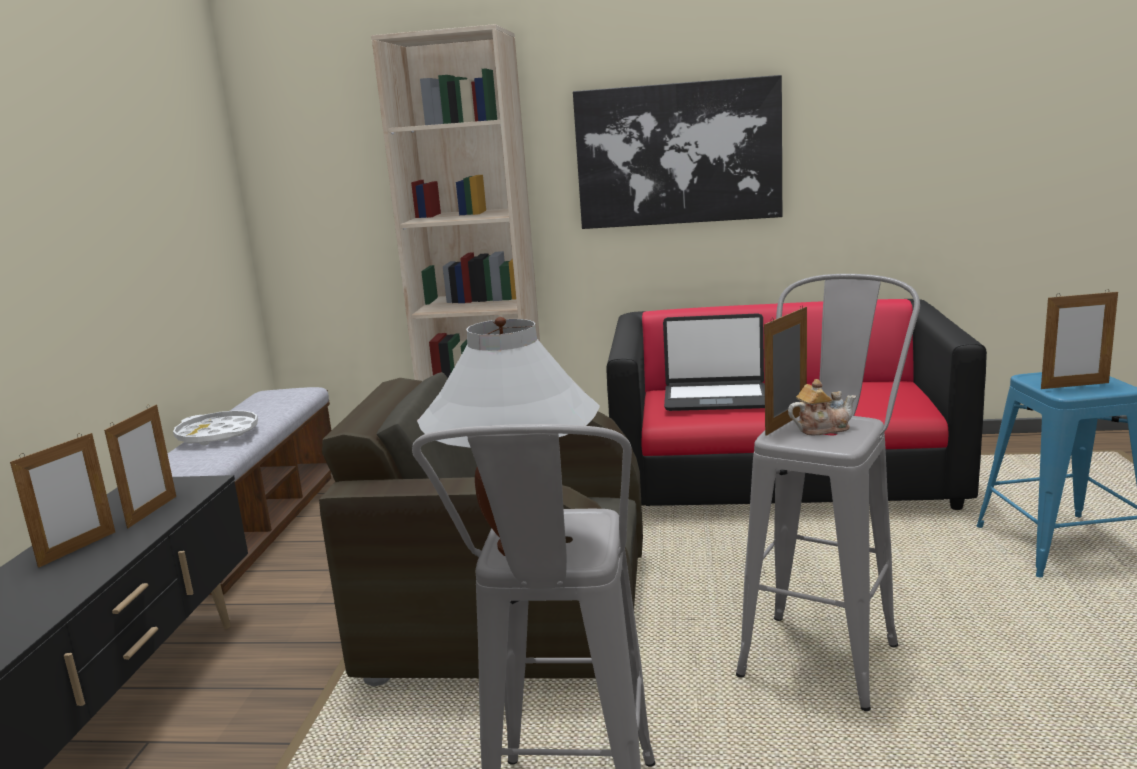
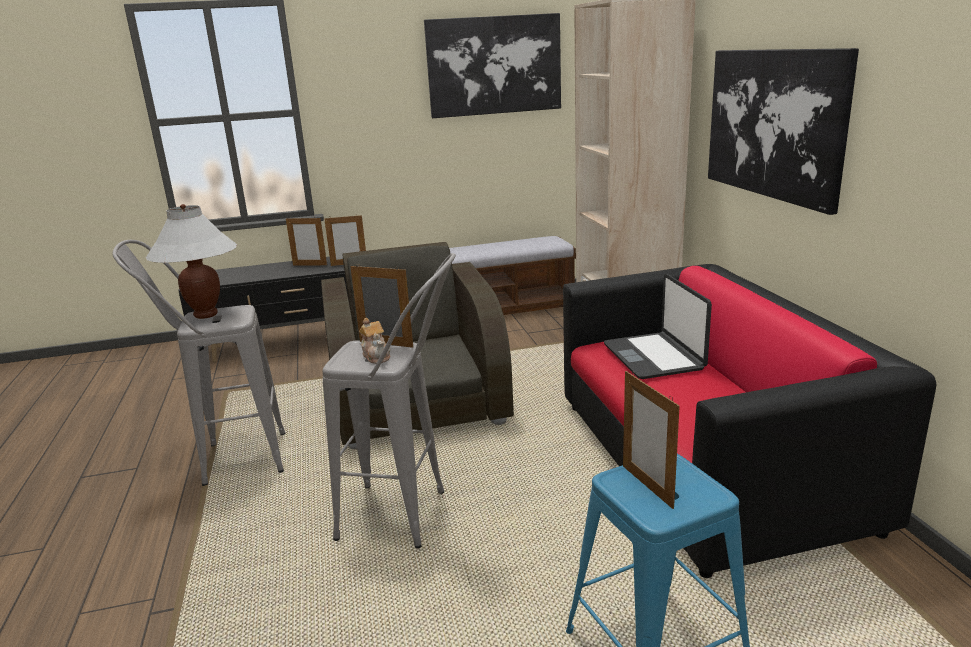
camera: 70 degrees right, 5 degrees up
(148, 132) = (494, 65): none -> picture
(218, 434) = (470, 248): white tray -> none

